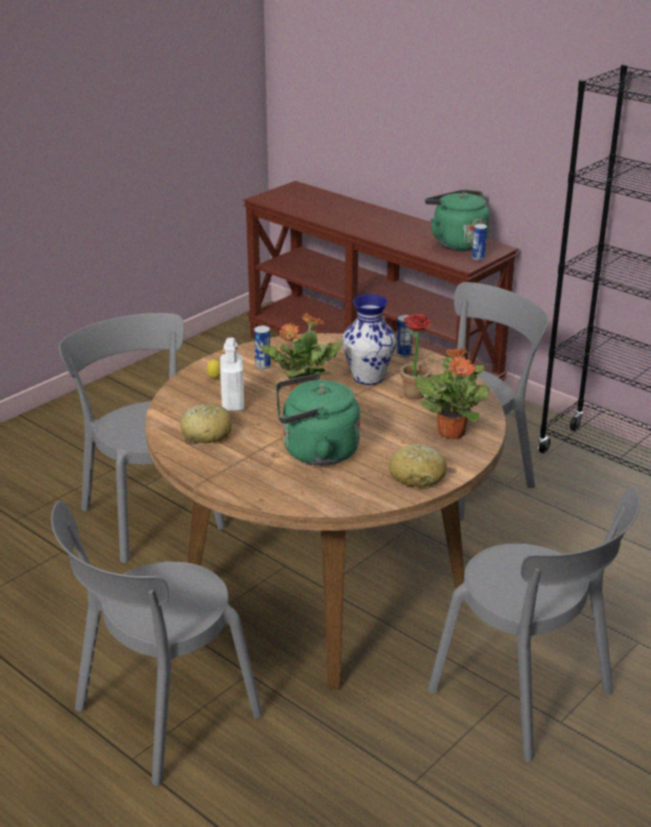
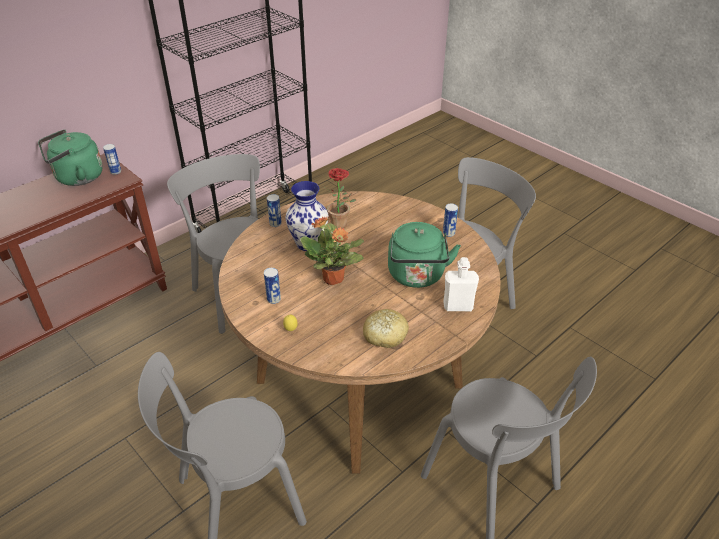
camera: 85 degrees left, 10 degrees up
(233, 404) = (338, 319): white bottle -> white bottle (458, 306)
(418, 476) = (448, 233): bread -> can
(451, 432) = (393, 214): potted plant -> none

